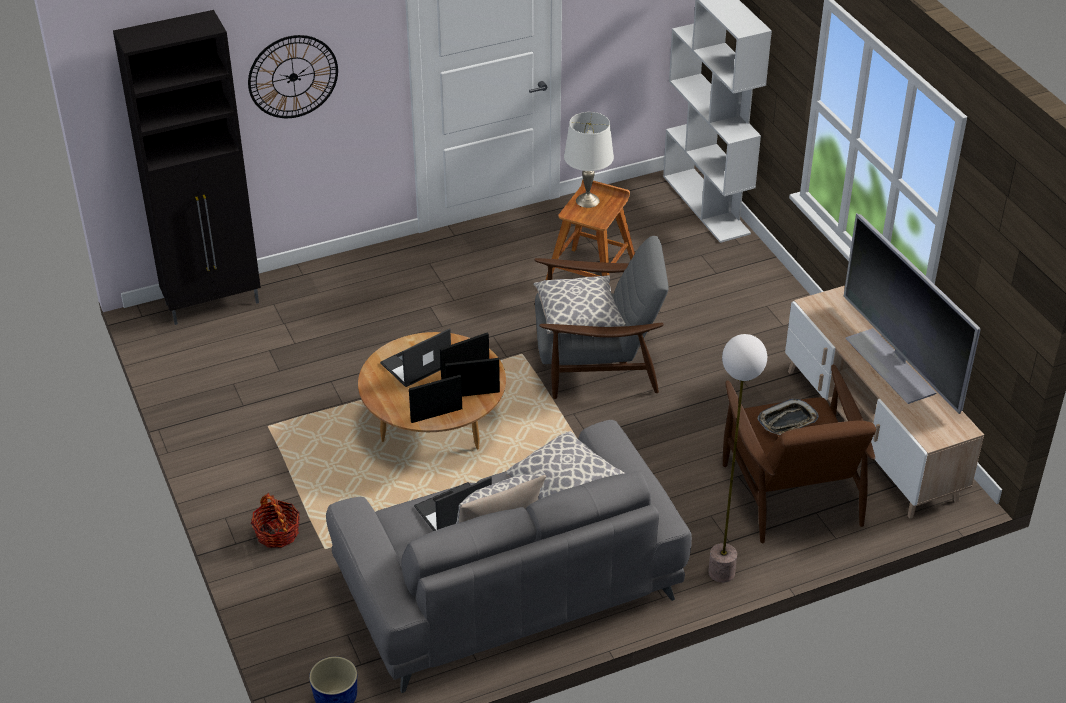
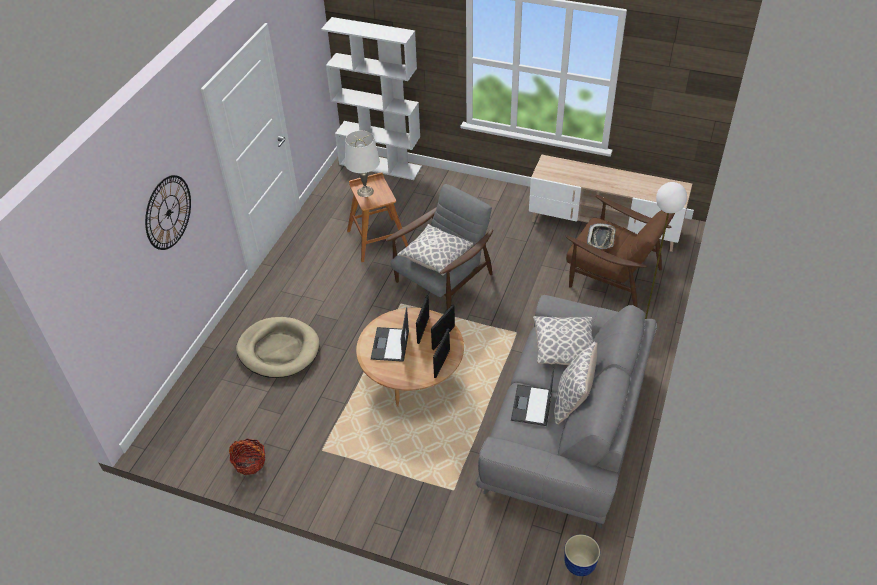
camera: 45 degrees left, 5 degrees up
(214, 303) = (182, 406): black cabinet -> none
(277, 533) = (416, 505): basket -> basket (249, 462)
(353, 314) = (278, 350): none -> beige dog bed
(891, 365) = (614, 178): television -> none

